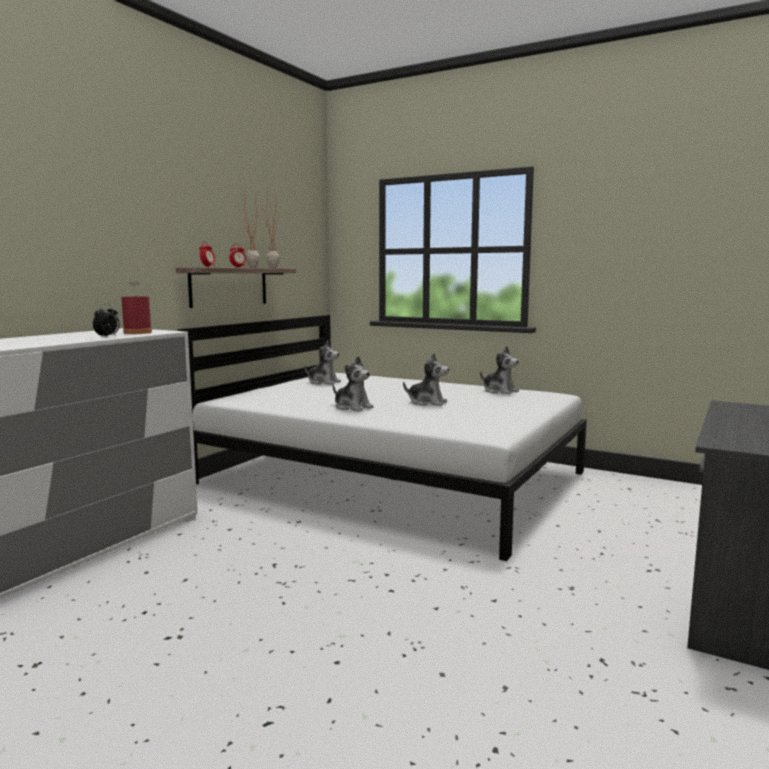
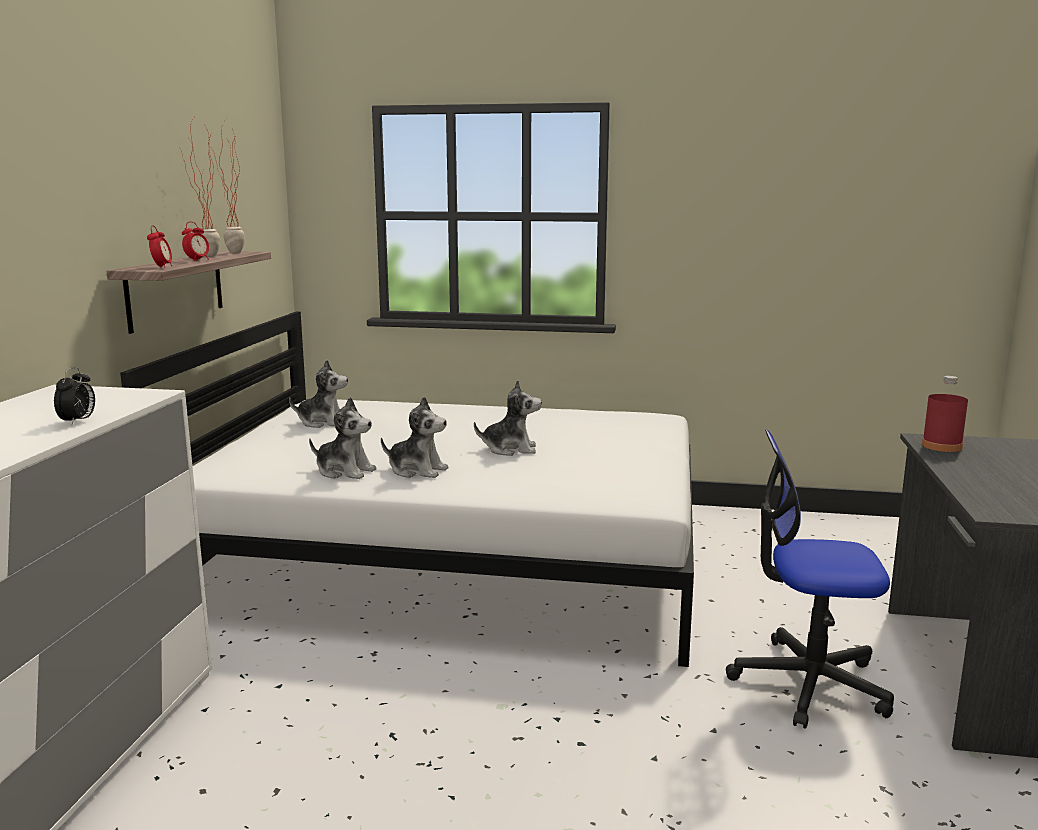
camera: 20 degrees left, 5 degrees up
(137, 332) = (107, 402): red bottle -> red bottle (941, 446)
(499, 391) = (583, 417): plush toy -> plush toy (345, 471)
(594, 586) = (808, 683): none -> office chair

